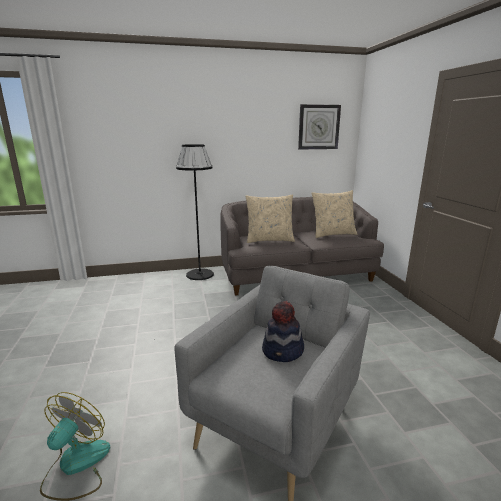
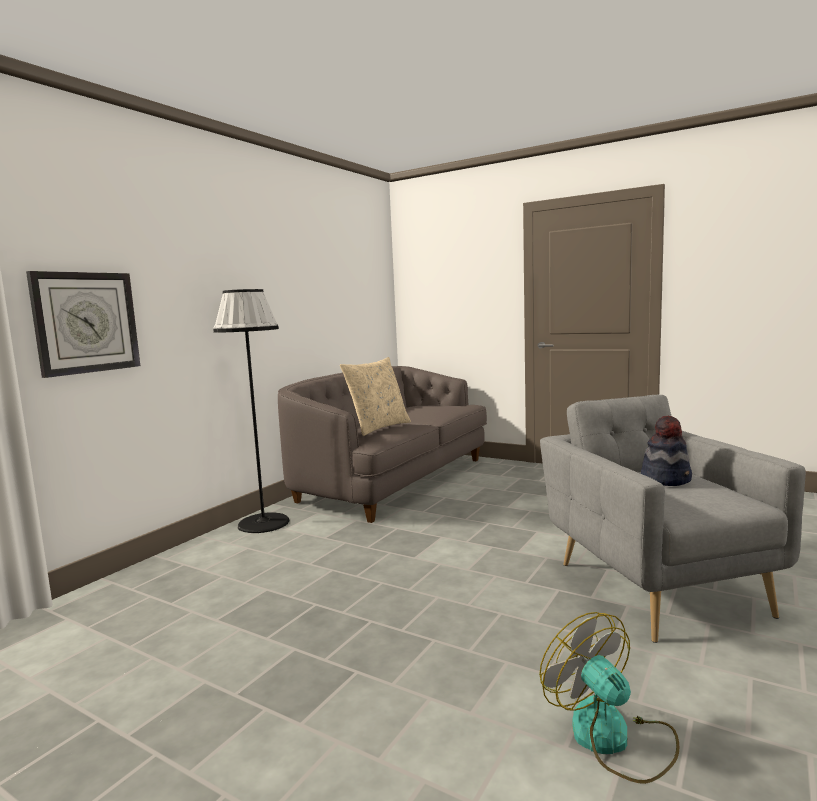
camera: 45 degrees left, 10 degrees down
(318, 127) = (359, 270): wall clock -> wall clock (86, 322)
(332, 234) = (427, 408): beige pillow -> none

